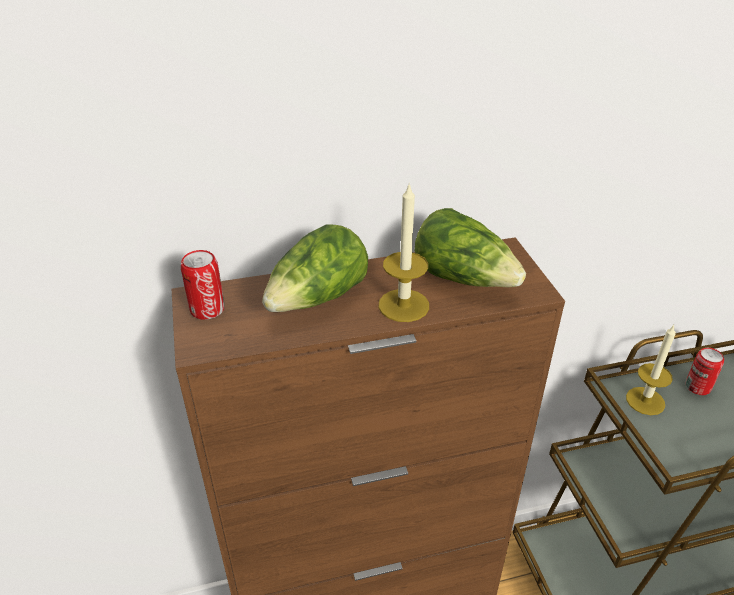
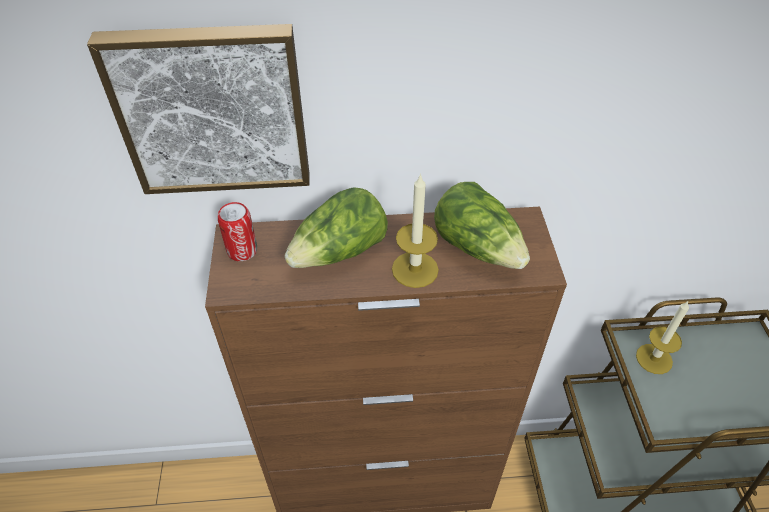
camera: 10 degrees right, 10 degrees up
(168, 148) = (213, 109): none -> picture
(697, 387) = (710, 352): can -> none

